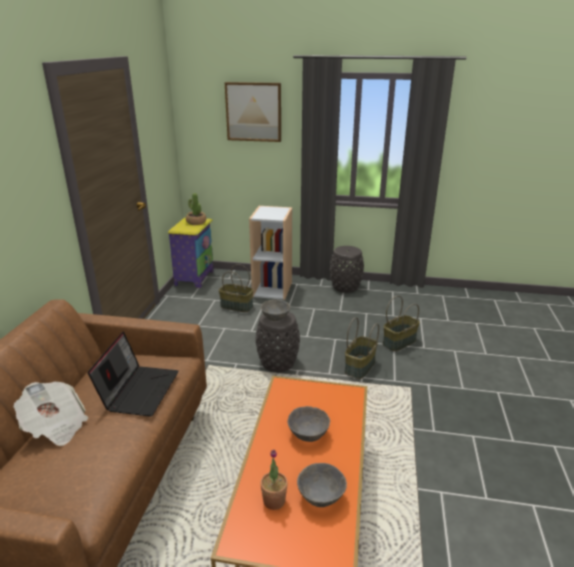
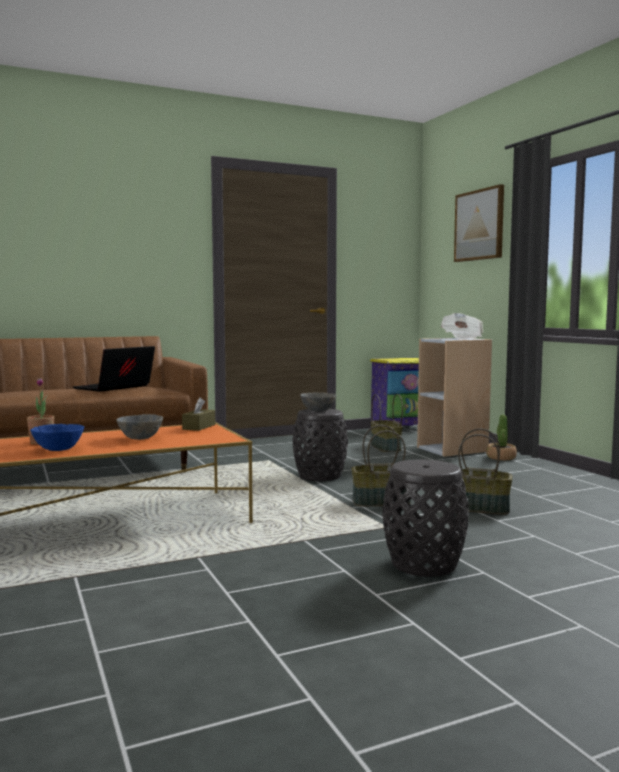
camera: 55 degrees right, 20 degrees down
(55, 426) = (53, 386): newspaper -> newspaper (462, 338)
(139, 390) = (114, 388): laptop -> laptop turned 150 degrees clockwise
(196, 222) = (410, 358): potted plant -> potted plant (501, 457)
(287, 390) = (199, 427): none -> brown tissue box
(320, 496) = (58, 449): grey bowl -> blue bowl
(345, 287) = (544, 468): grey stool -> grey stool (424, 564)

